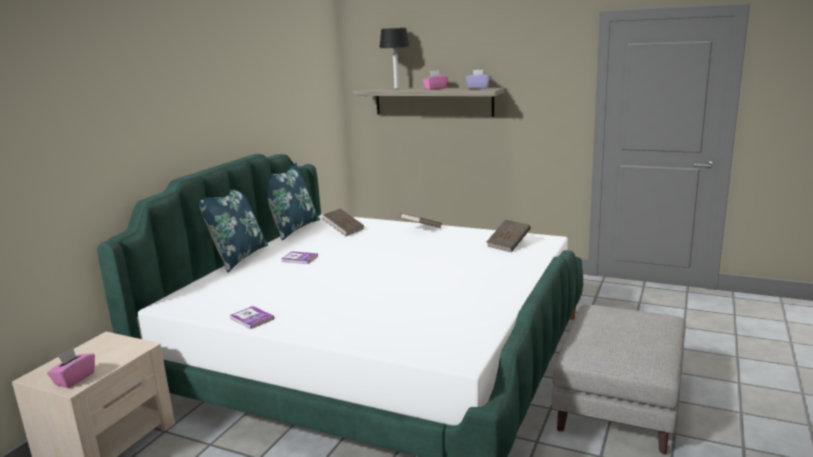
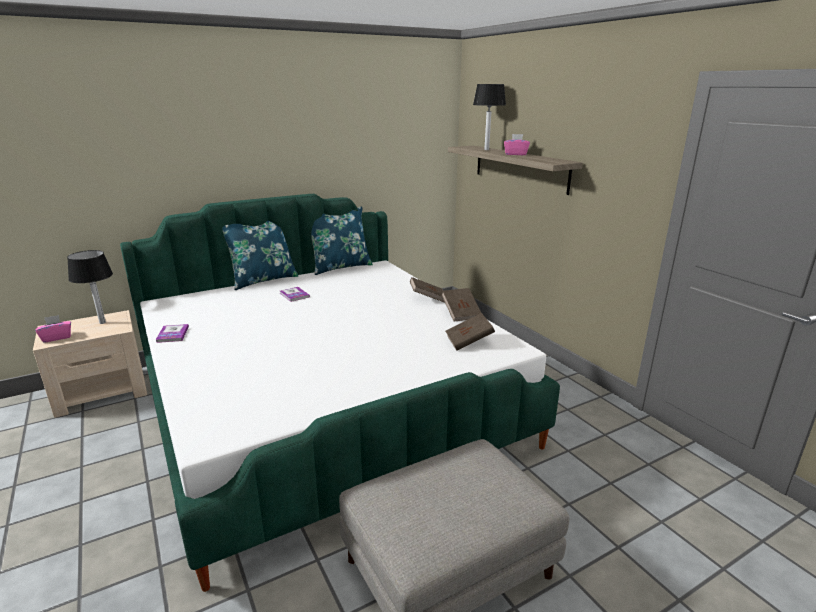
camera: 35 degrees right, 5 degrees up
(101, 349) = (103, 322): none -> table lamp
(344, 230) = (370, 280): brown book -> brown book (461, 313)
(478, 88) = (552, 159): purple tissue box -> none

